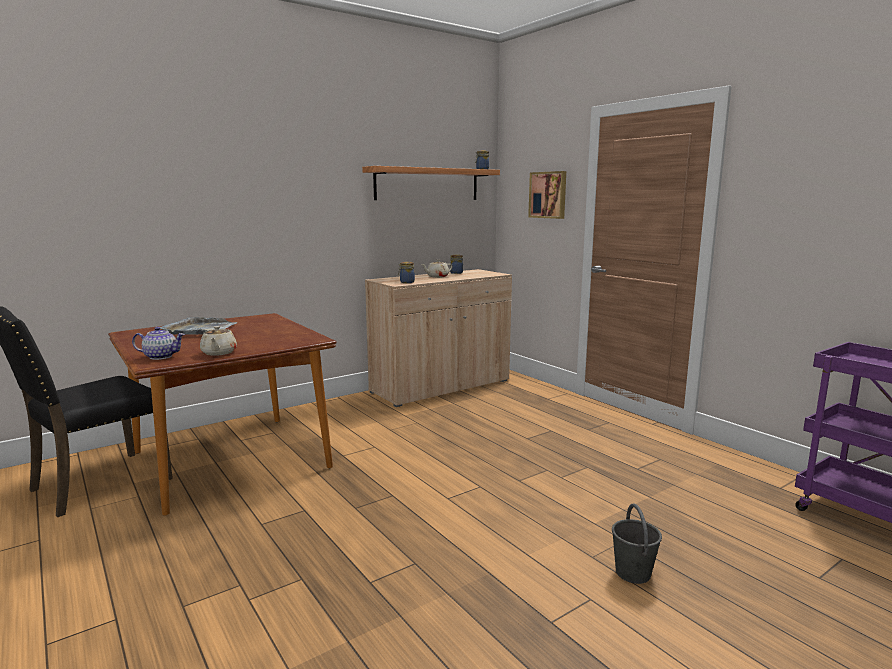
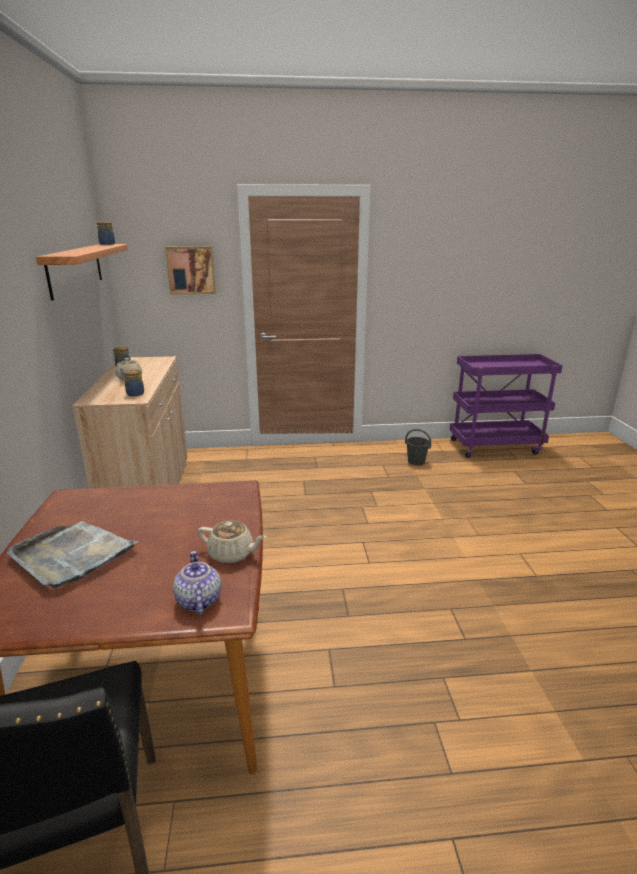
camera: 60 degrees left, 10 degrees up
(160, 356) = (198, 601): teapot -> teapot turned 45 degrees counterclockwise
(633, 573) = (501, 529): grey bucket -> grey bucket (416, 461)

